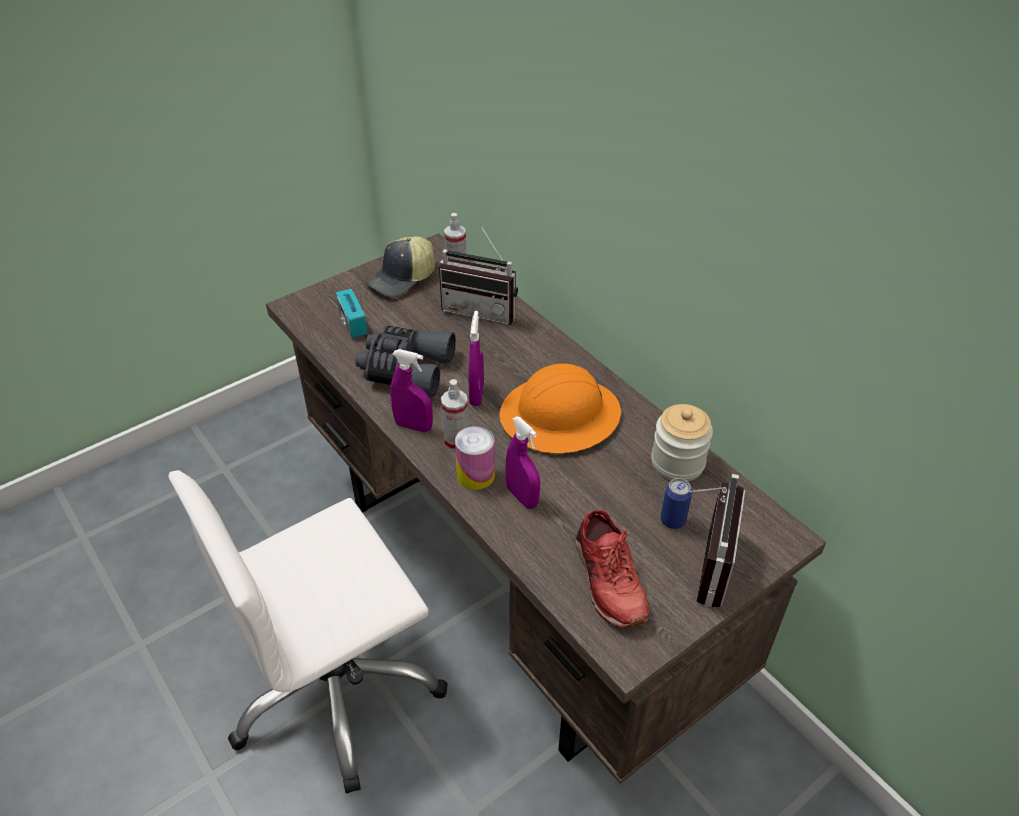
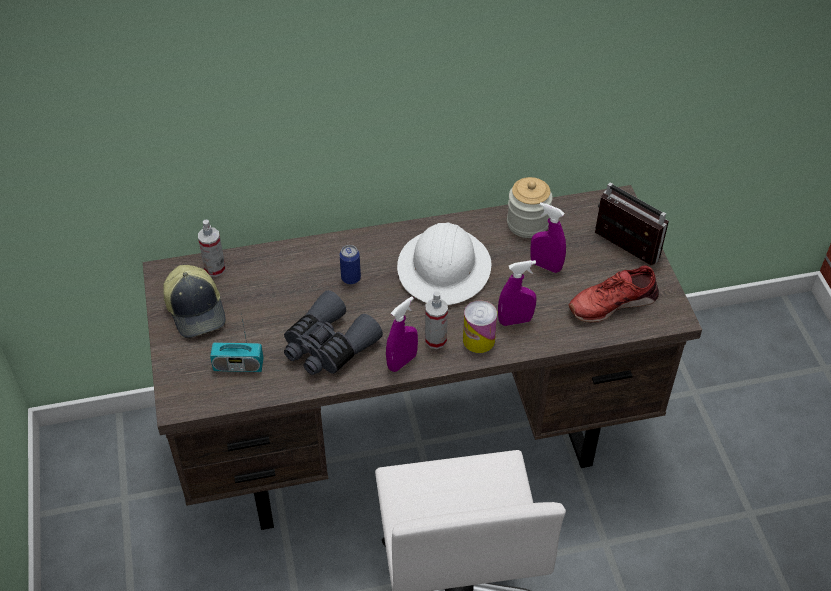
camera: 65 degrees left, 5 degrees up
(476, 395) = (389, 310): purple spray bottle -> purple spray bottle (545, 266)
(482, 309) = (282, 269): radio -> none
(560, 416) = (444, 268): orange hard hat -> white hard hat
(607, 579) = (612, 302): red shoe -> red shoe turned 150 degrees clockwise
(672, 520) = (578, 249): can -> can (351, 278)

